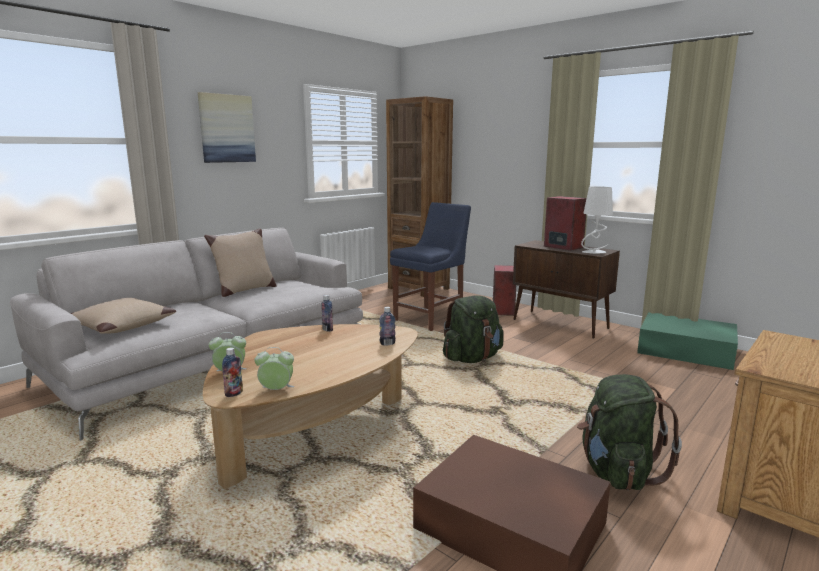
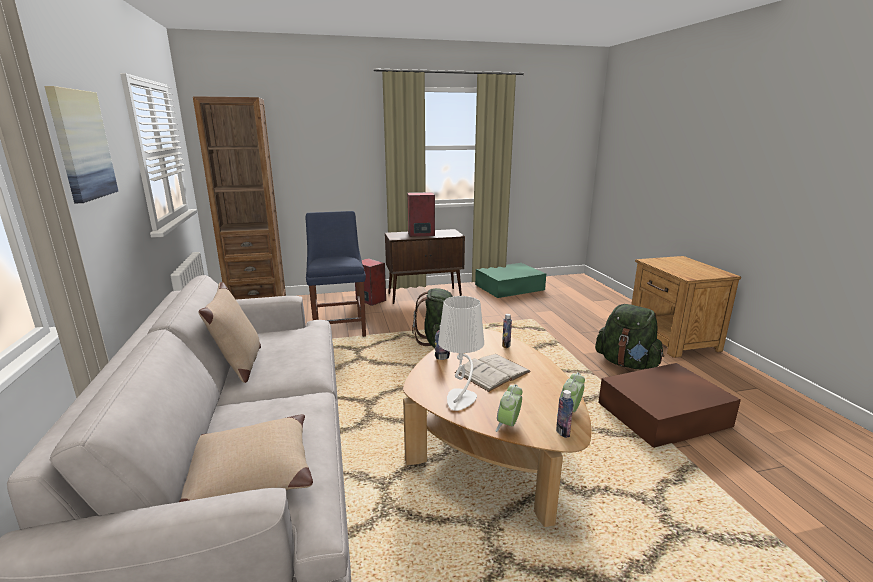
camera: 55 degrees left, 5 degrees up
(321, 350) = (492, 372): none -> white book
(593, 252) = (451, 234): white table lamp -> white table lamp (460, 400)

